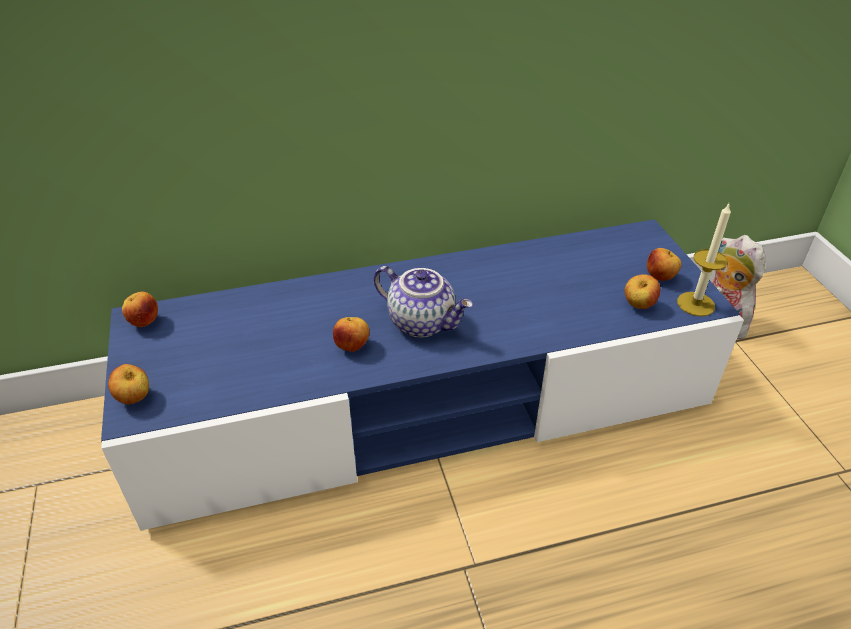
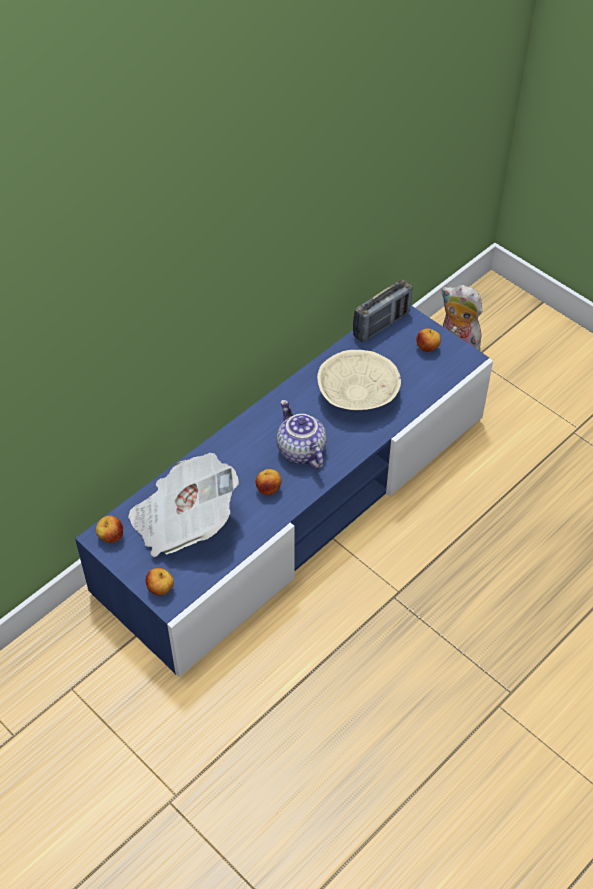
camera: 30 degrees left, 10 degrees up
(231, 339) = (183, 521): none -> newspaper
(423, 322) = (300, 451): teapot -> teapot turned 120 degrees counterclockwise
(539, 292) = (358, 394): none -> beige bowl
(616, 238) = (381, 325): none -> radio
(638, 305) = (426, 377): apple -> none
(696, 304) = (459, 361): candle -> none

